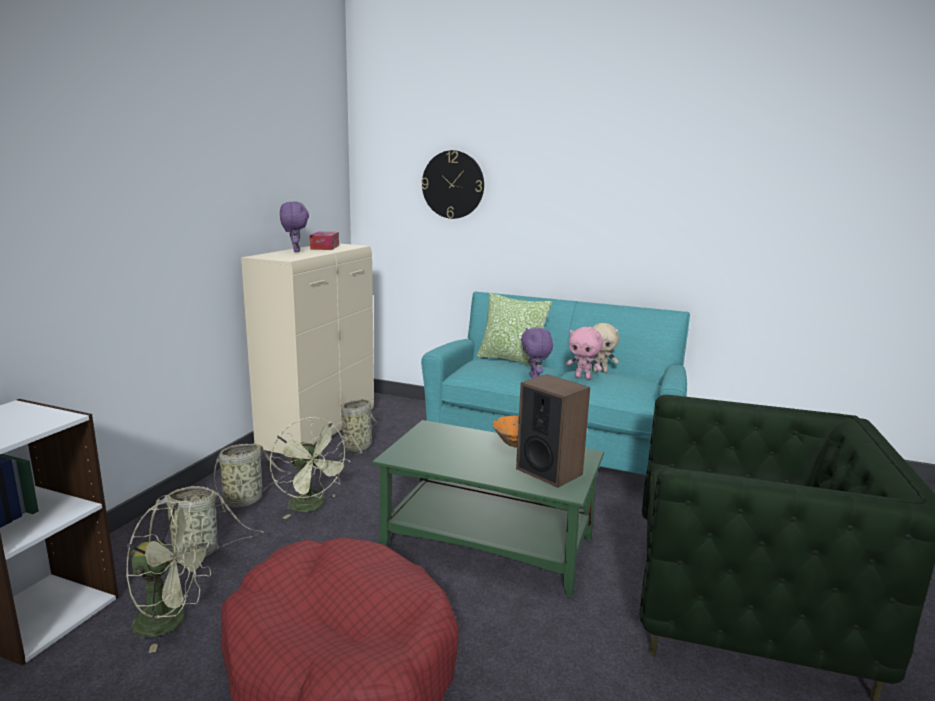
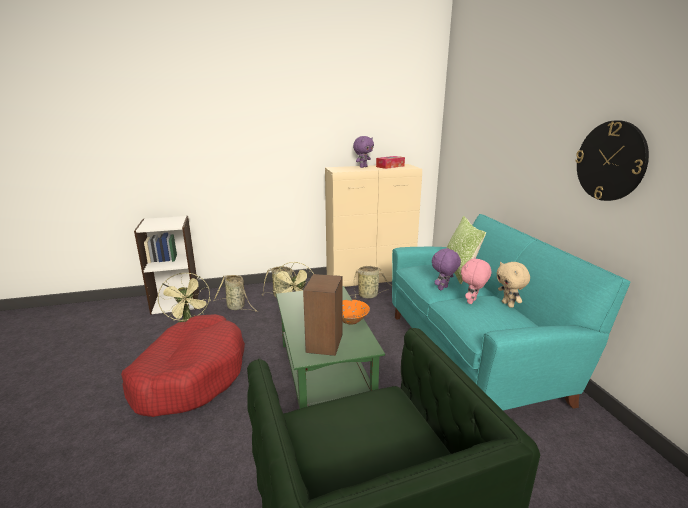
camera: 55 degrees right, 5 degrees up
(453, 184) = (486, 126): wall clock -> wall clock (610, 161)
(583, 377) = (472, 302): pink plush toy -> pink plush toy turned 45 degrees clockwise

